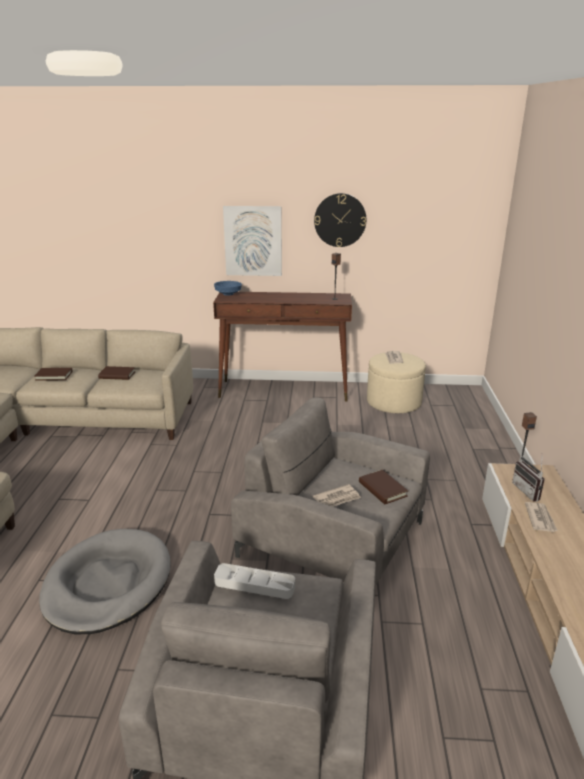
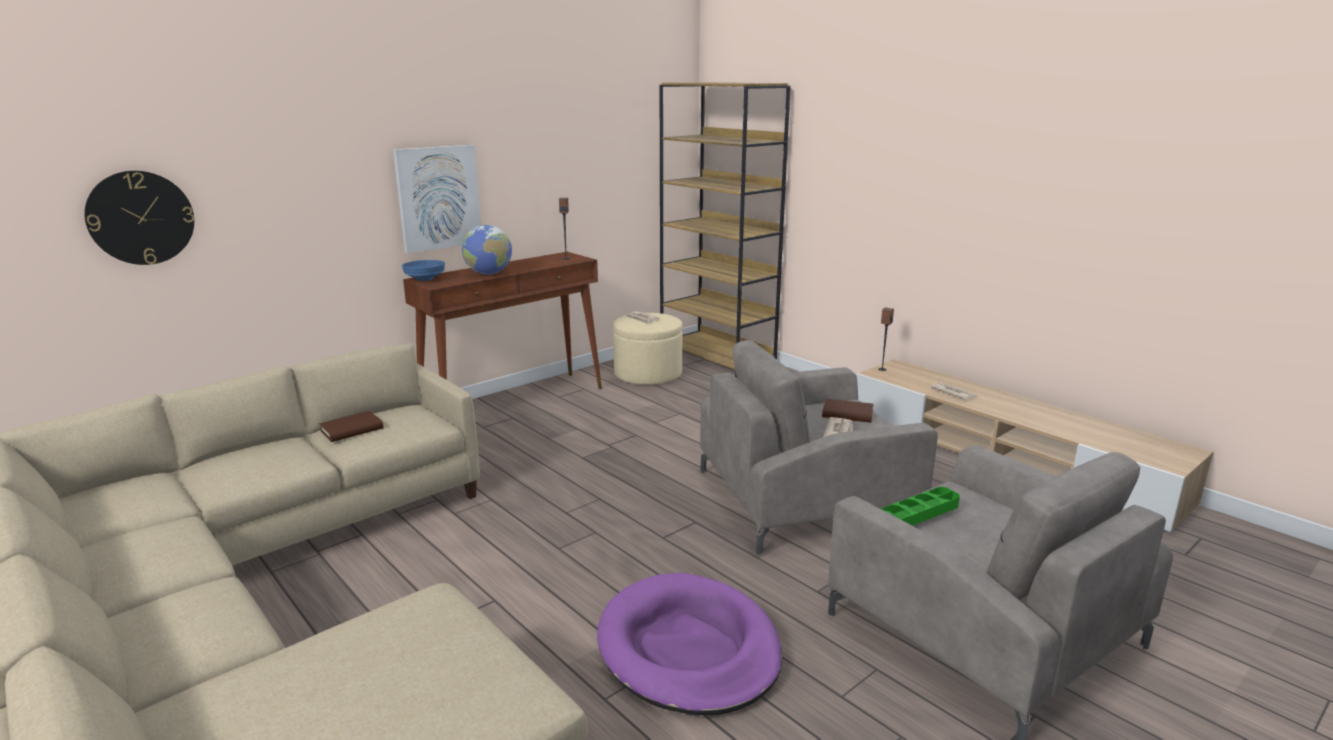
camera: 45 degrees left, 5 degrees down
(54, 376) = (244, 464): brown book -> none
(107, 584) = (688, 649): grey dog bed -> purple dog bed
(254, 584) = (919, 513): grey tray -> green tray
(266, 299) = (488, 273): none -> globe
(340, 220) = (542, 157): wall clock -> wall clock (140, 218)
(466, 408) = (717, 358): none -> brown bookcase
(529, 491) = (915, 380): radio -> none

